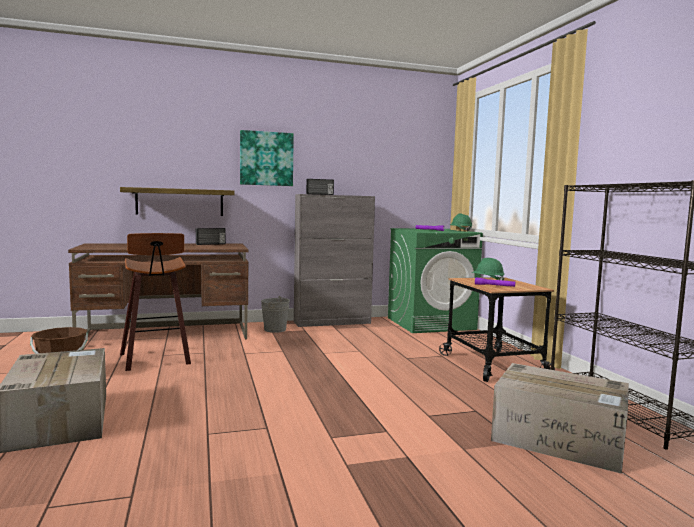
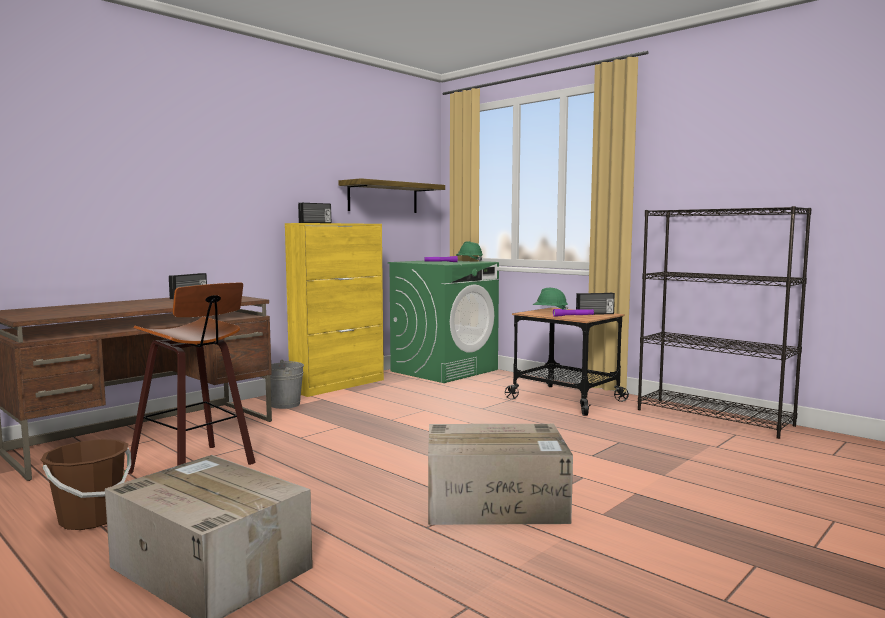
camera: 30 degrees left, 0 degrees up
(180, 202) = (132, 238): shelf -> shelf (383, 197)
(266, 158) = (246, 175): picture -> none
(332, 322) = (339, 385): grey cabinet -> yellow cabinet
(523, 286) = (595, 314): none -> radio
(560, 439) = (710, 449): cardboard box -> cardboard box (497, 502)

